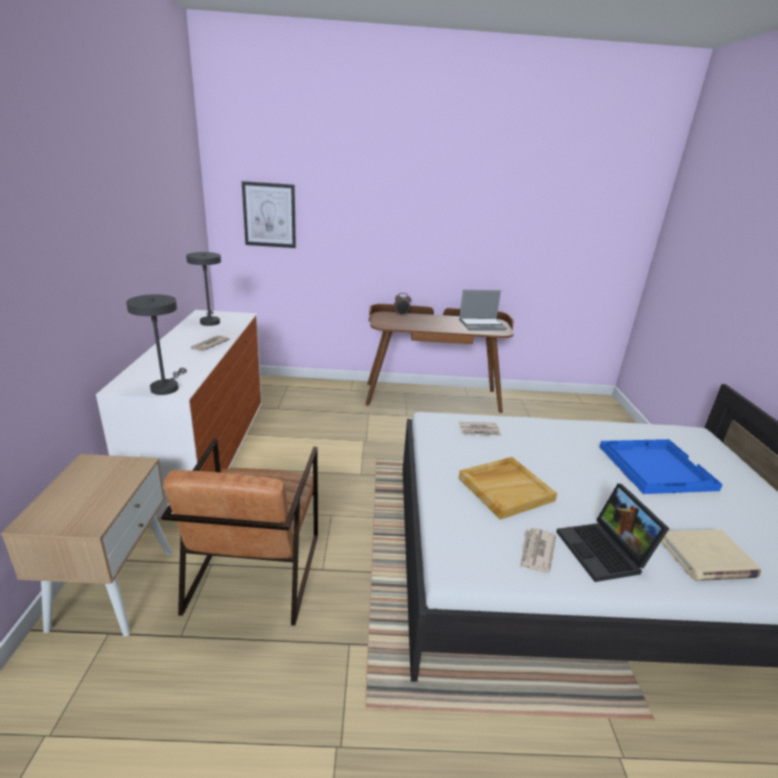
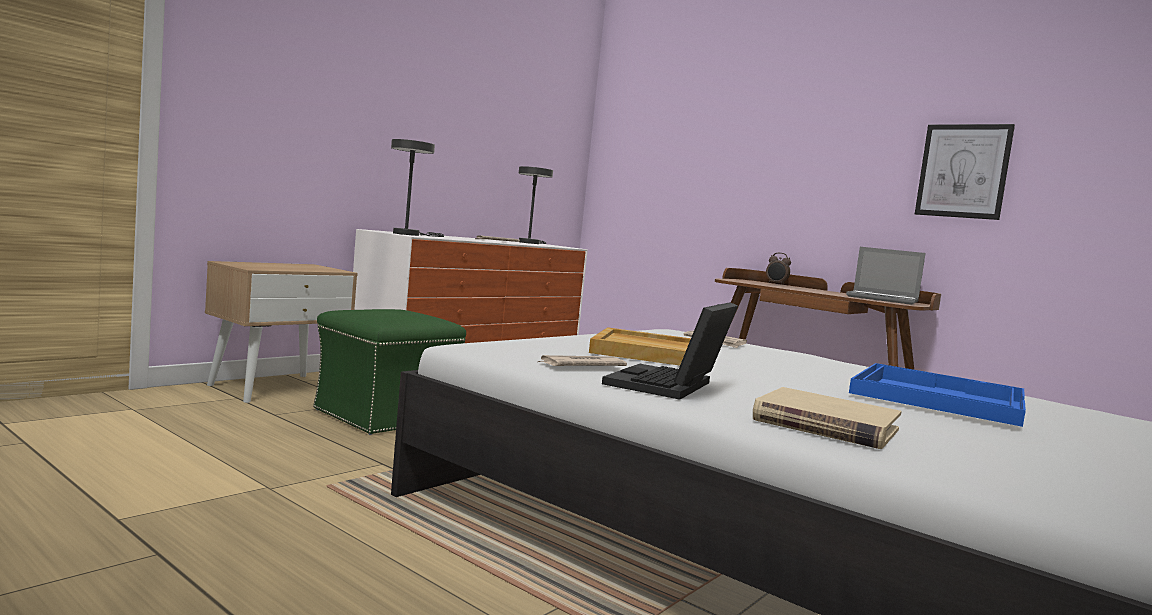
camera: 40 degrees right, 20 degrees down
(254, 571) = (384, 415): brown armchair -> green ottoman
(269, 215) = (646, 160): picture -> picture (963, 171)

